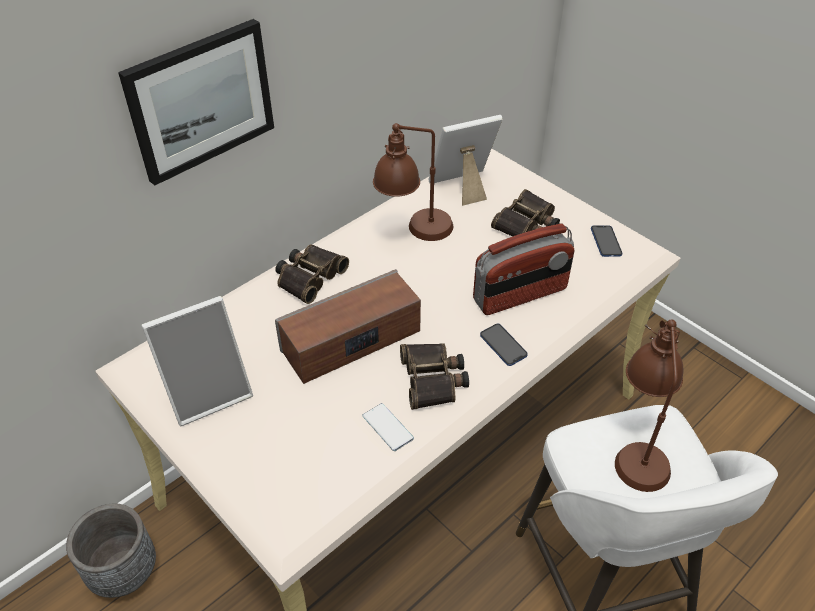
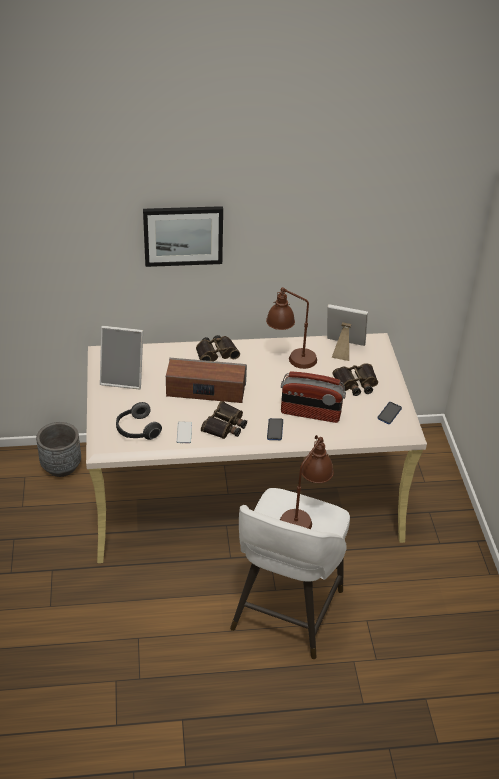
camera: 35 degrees right, 5 degrees down
(314, 469) = (137, 430): none -> headphones

